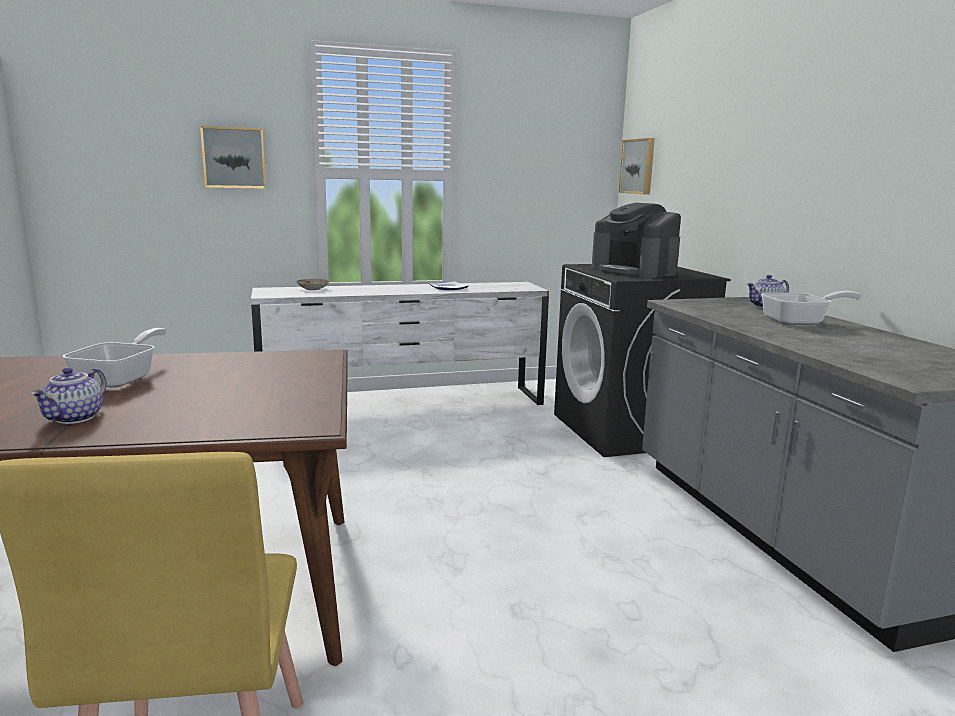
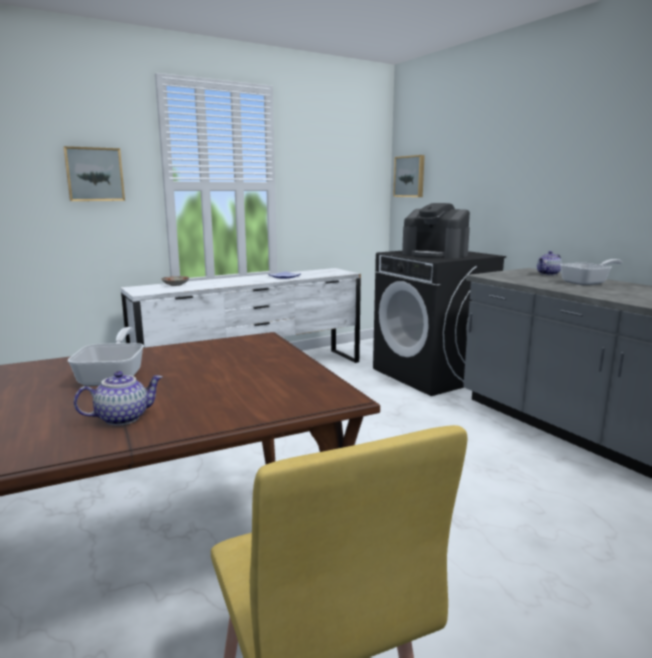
camera: 15 degrees left, 0 degrees up
(75, 418) = (123, 418): teapot -> teapot turned 120 degrees counterclockwise

